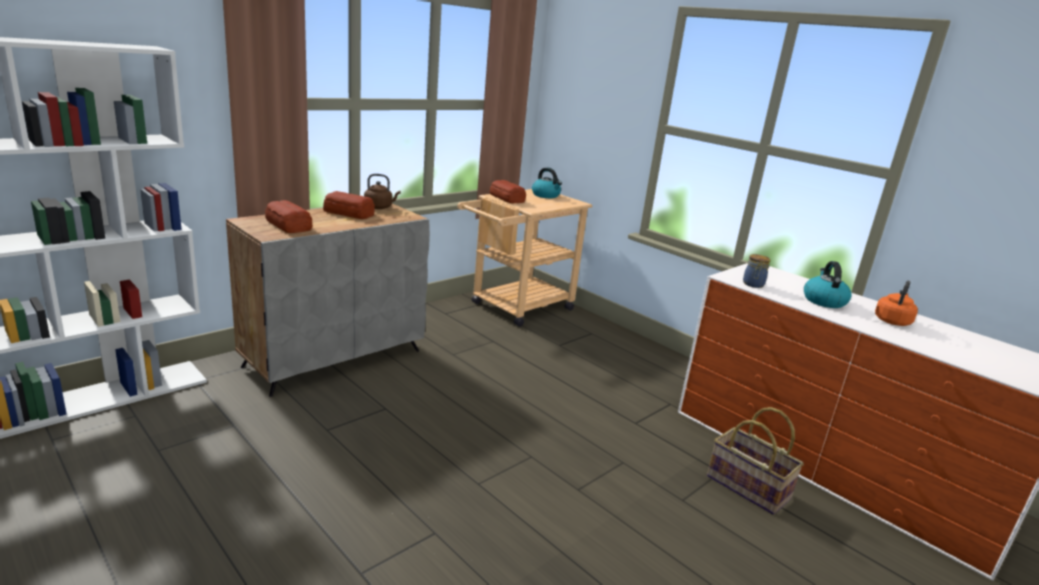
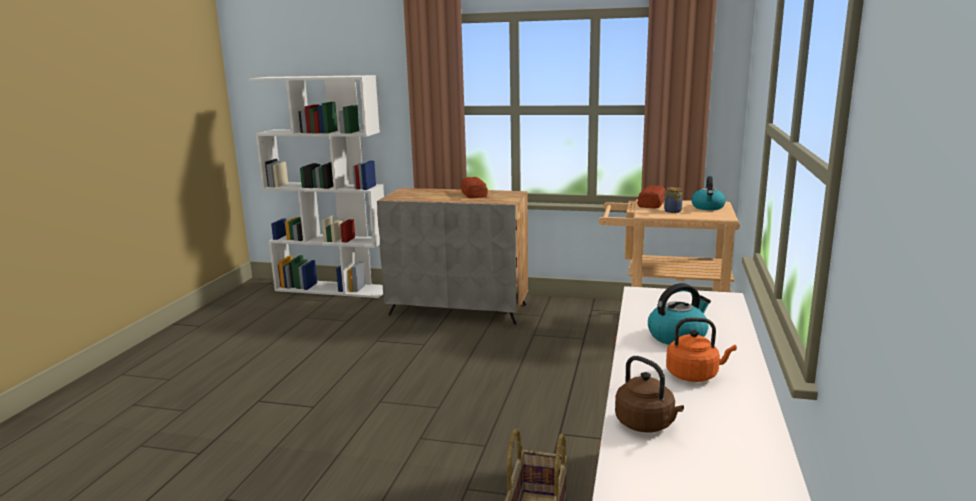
camera: 60 degrees right, 5 degrees down
(288, 225) = (417, 195): bread -> none
(380, 207) = (506, 194): brown kettle -> brown kettle (647, 424)
(753, 285) = (645, 303): jar -> jar (671, 211)

